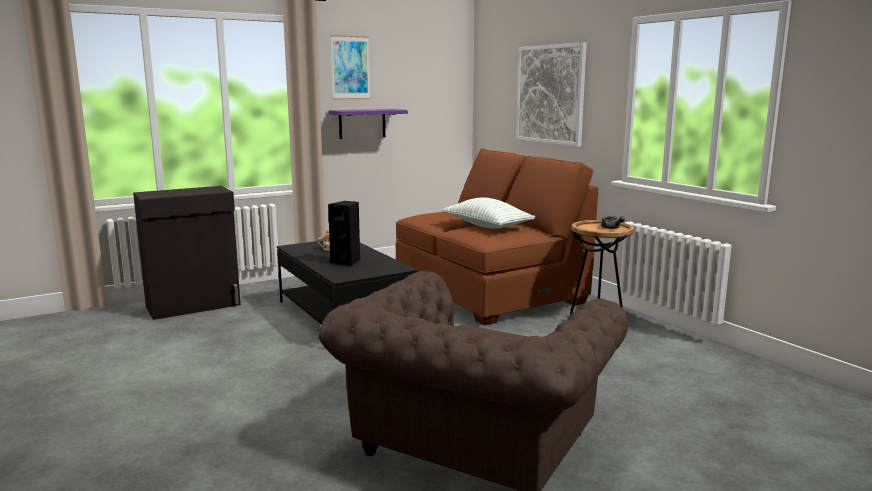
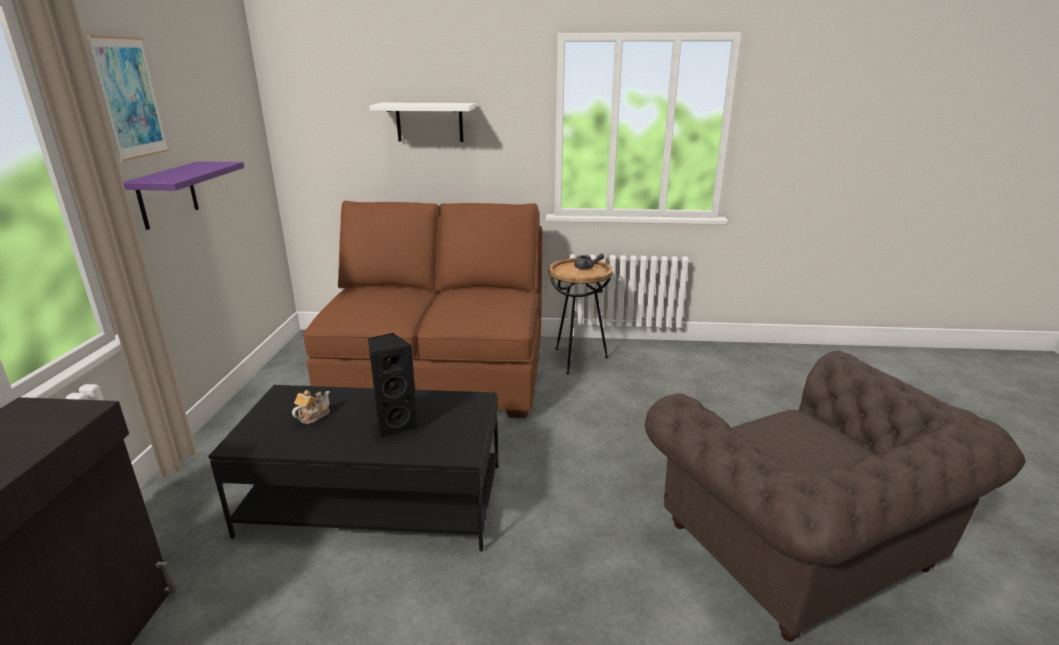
camera: 55 degrees left, 10 degrees up
(487, 226) = (460, 303): pillow -> none
(550, 94) = (429, 122): picture -> white shelf

